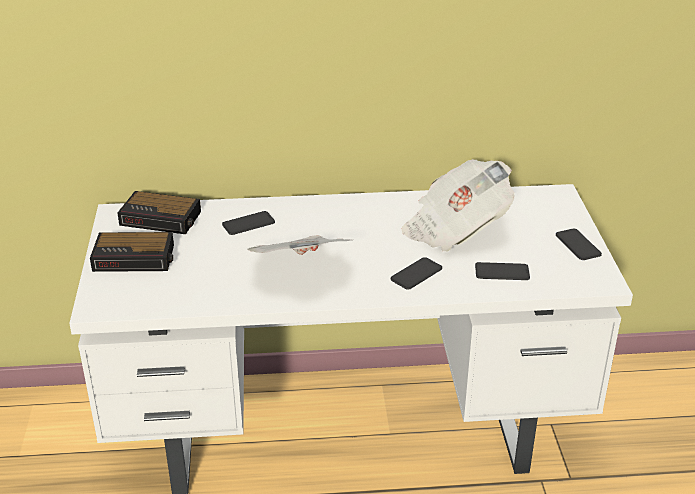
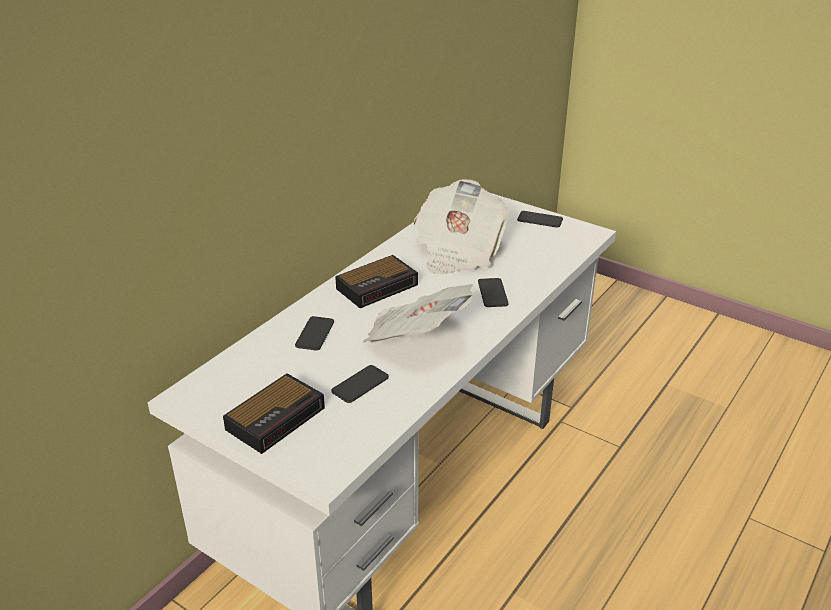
camera: 50 degrees left, 0 degrees up
(162, 218) = (235, 375): alarm clock -> alarm clock (378, 286)
(502, 272) = (534, 260): phone -> phone (360, 384)

